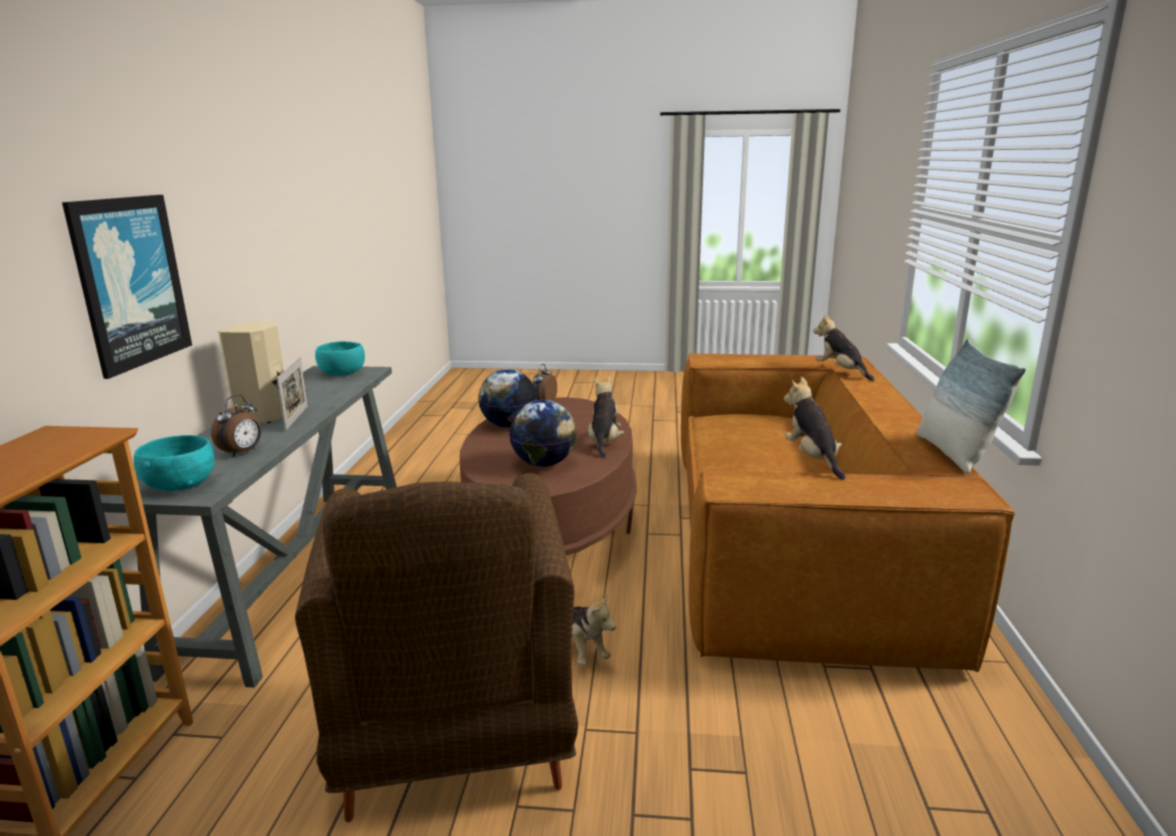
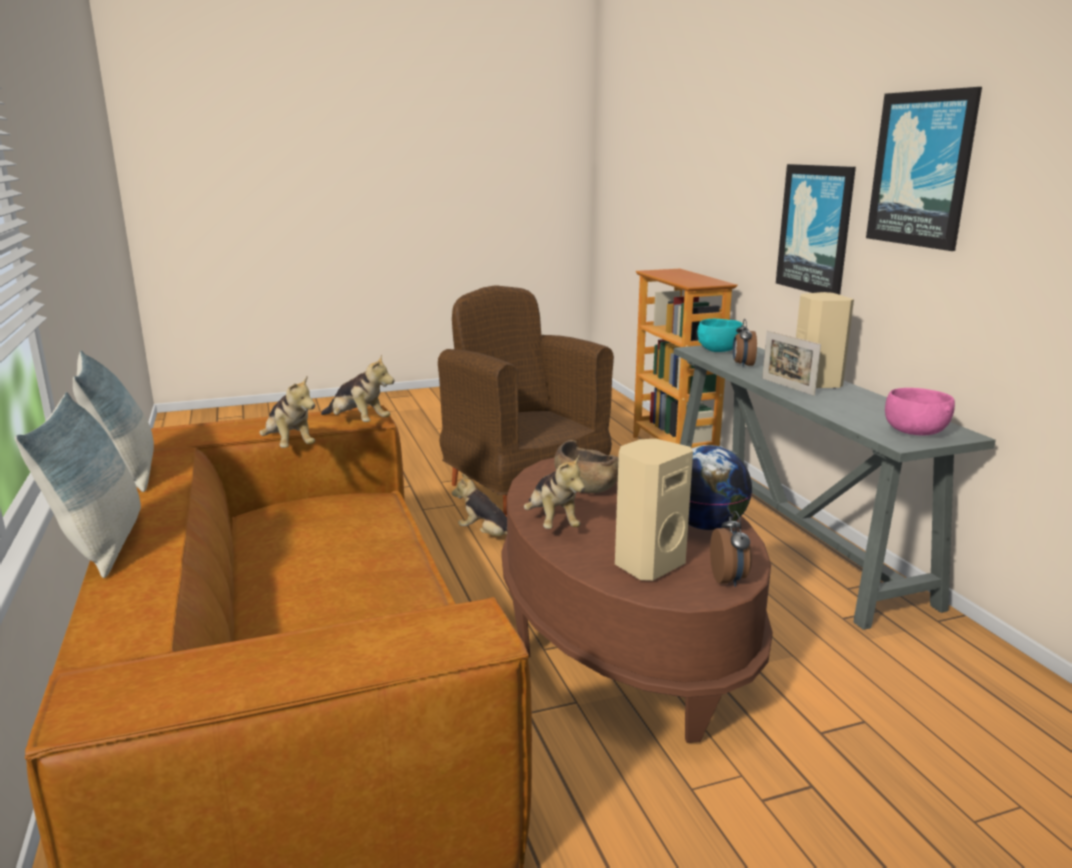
camera: 155 degrees right, 0 degrees up
(214, 190) = (922, 169): none -> picture
(342, 373) = (914, 432): turquoise bowl -> pink bowl
(544, 464) = (586, 484): globe -> brown bowl
(575, 414) = (647, 564): none -> beige speaker
(840, 372) = (157, 636): plush toy -> plush toy (358, 422)
(908, 406) = (103, 545): none -> pillow

